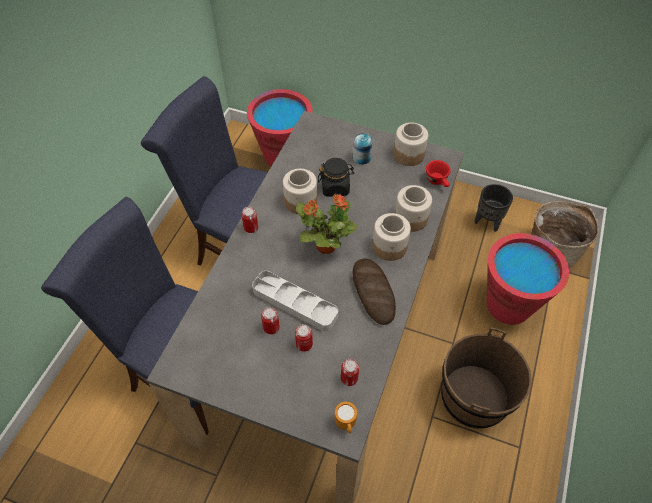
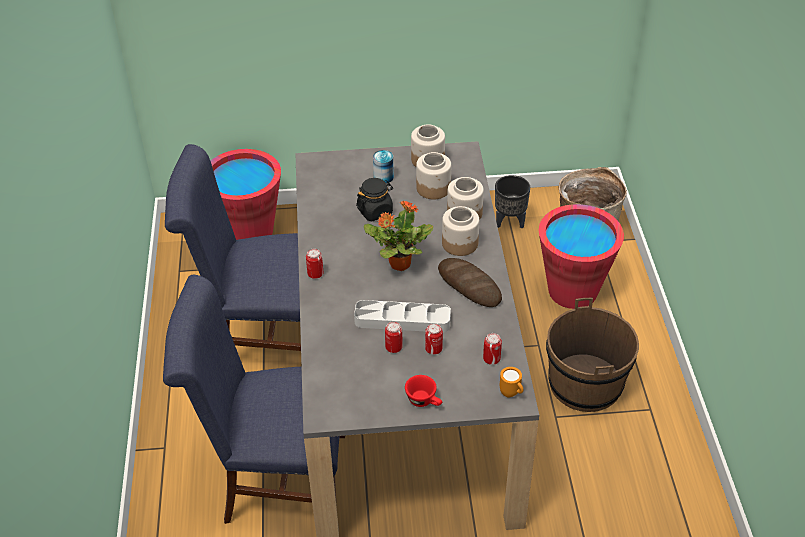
camera: 25 degrees left, 10 degrees down
(301, 201) = (349, 234): jar -> jar (433, 188)
(438, 181) = (470, 174): red cup -> red cup (424, 401)

